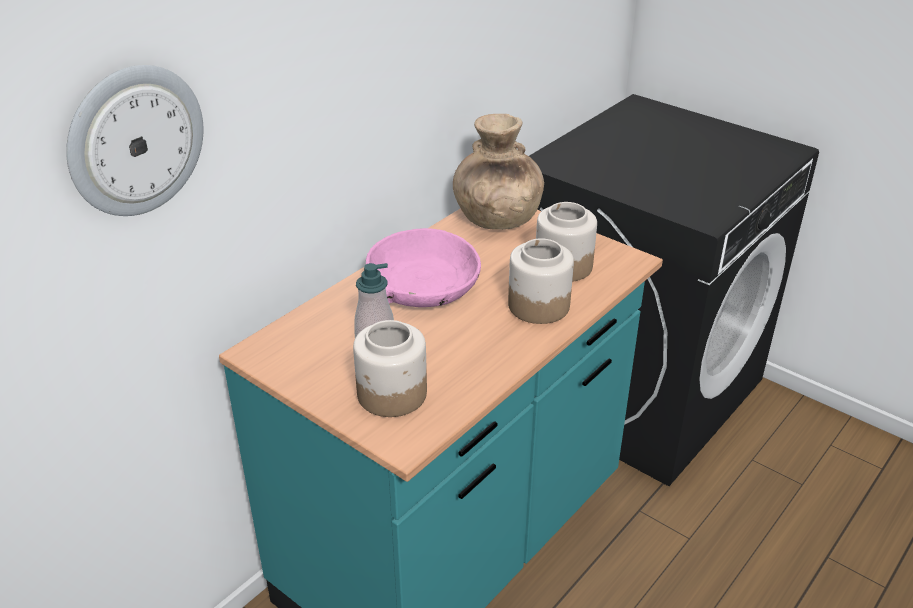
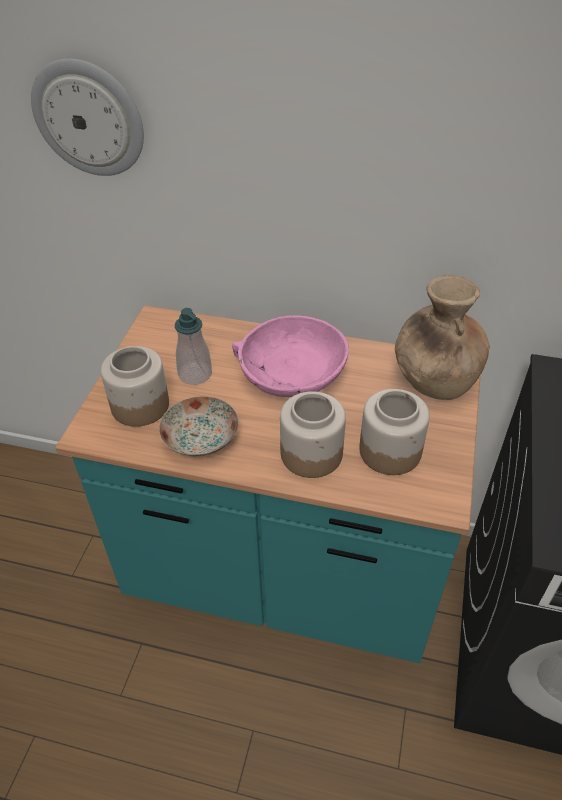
camera: 65 degrees right, 10 degrees up
(472, 364) = (200, 438): none -> plate

